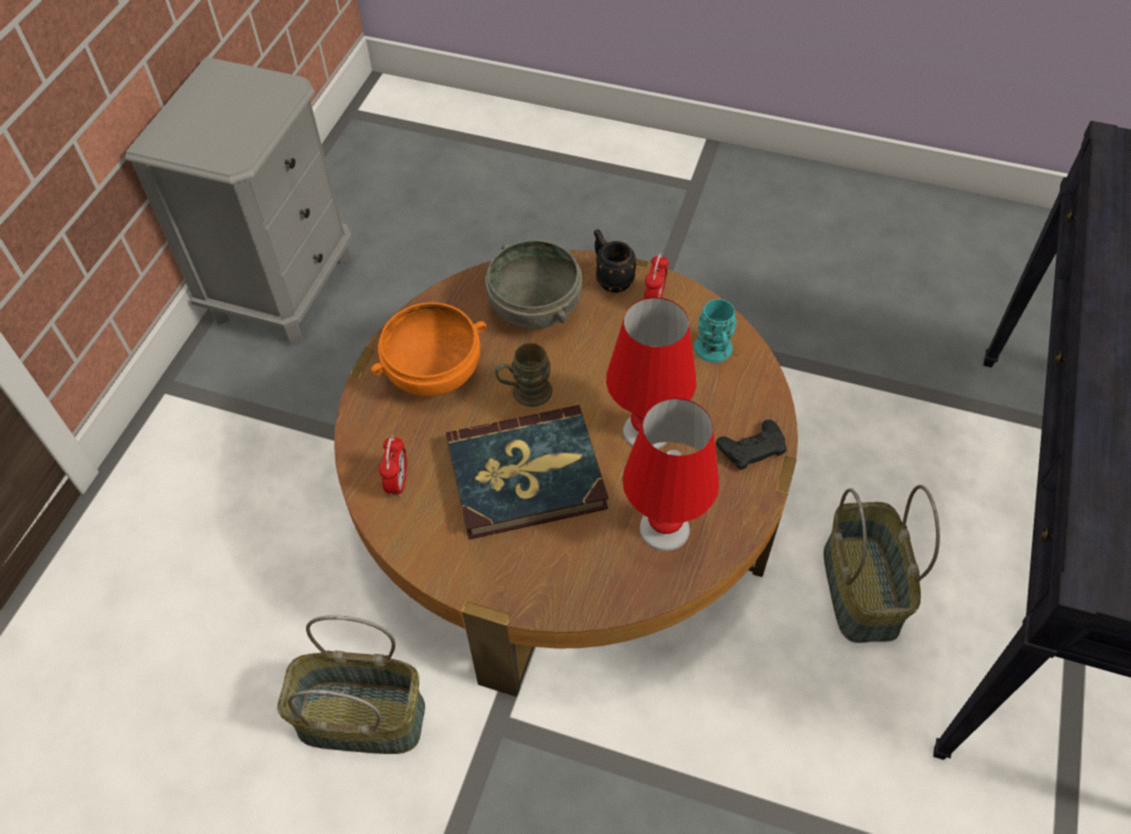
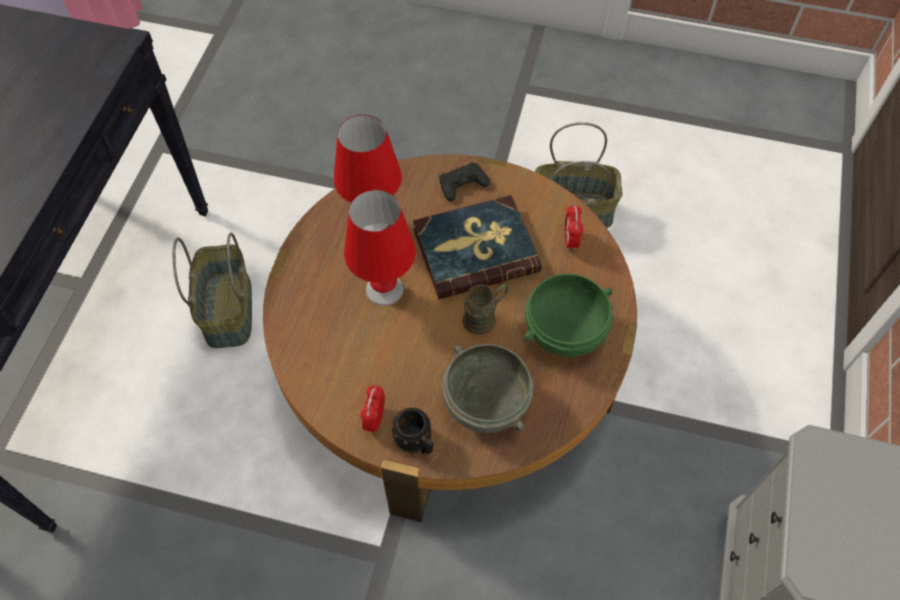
camera: 175 degrees right, 5 degrees up
(434, 372) = (565, 332): orange bowl -> green bowl
(714, 353) = (323, 363): turquoise mug -> none
(752, 448) = (302, 279): black game controller -> black game controller (462, 184)

